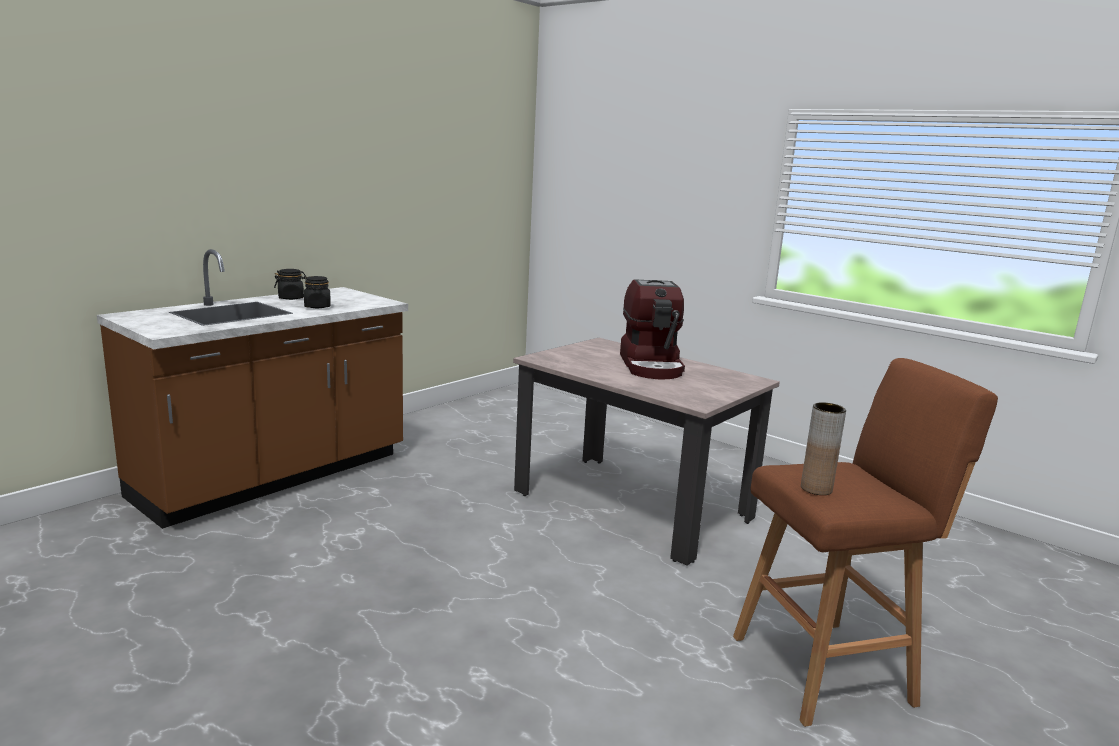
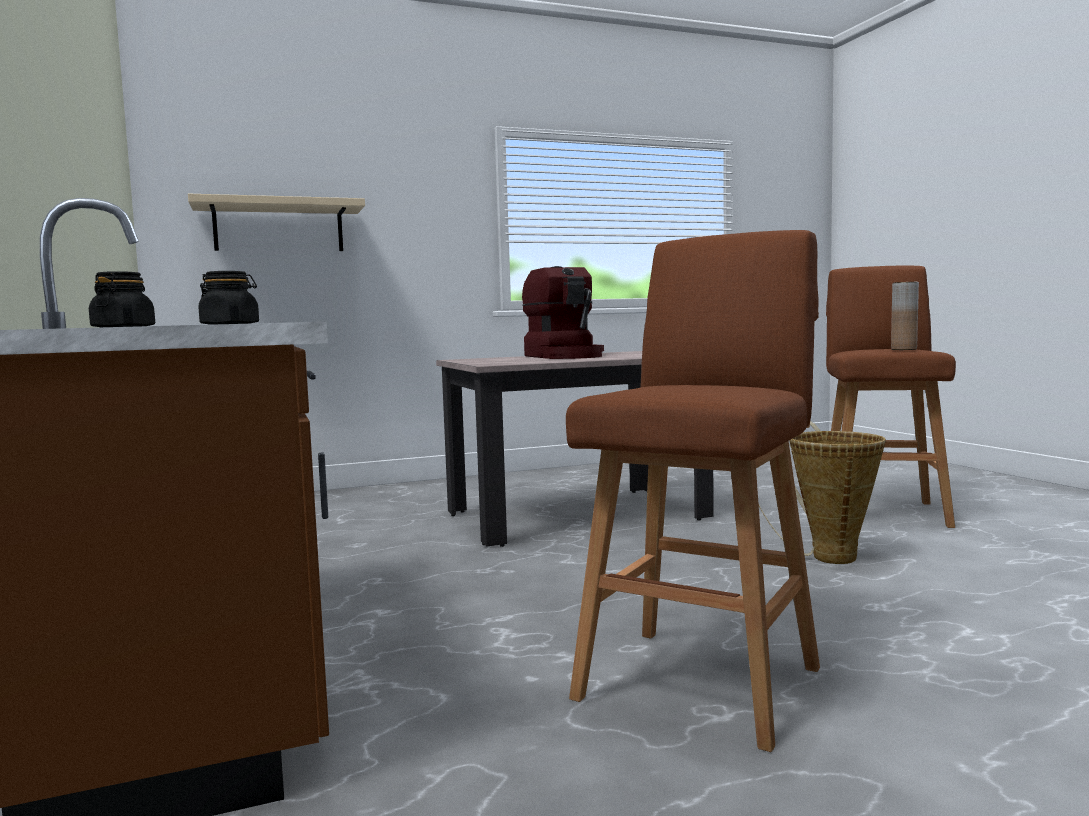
camera: 60 degrees left, 10 degrees down
(305, 609) = (702, 679): none -> brown stool
(605, 200) = (279, 228): none -> beige shelf
(608, 638) = (824, 556): none -> basket
(652, 366) = (565, 356): coffee machine -> coffee machine turned 45 degrees clockwise

